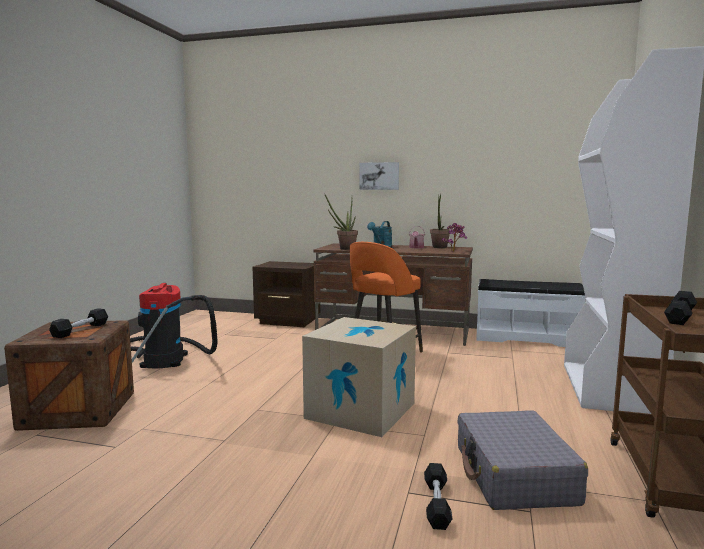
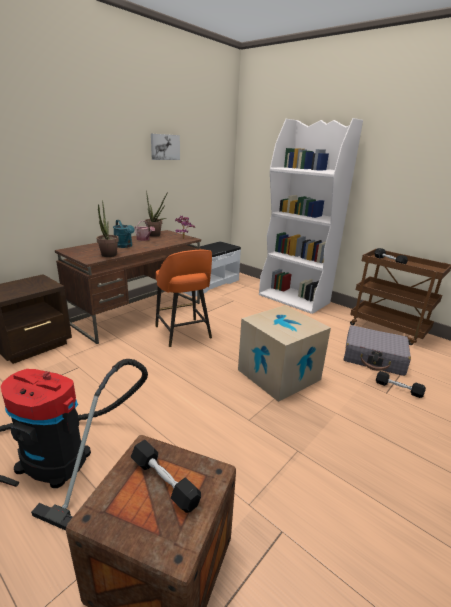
camera: 65 degrees left, 15 degrees up
(379, 176) = (91, 174): picture -> picture (164, 147)

